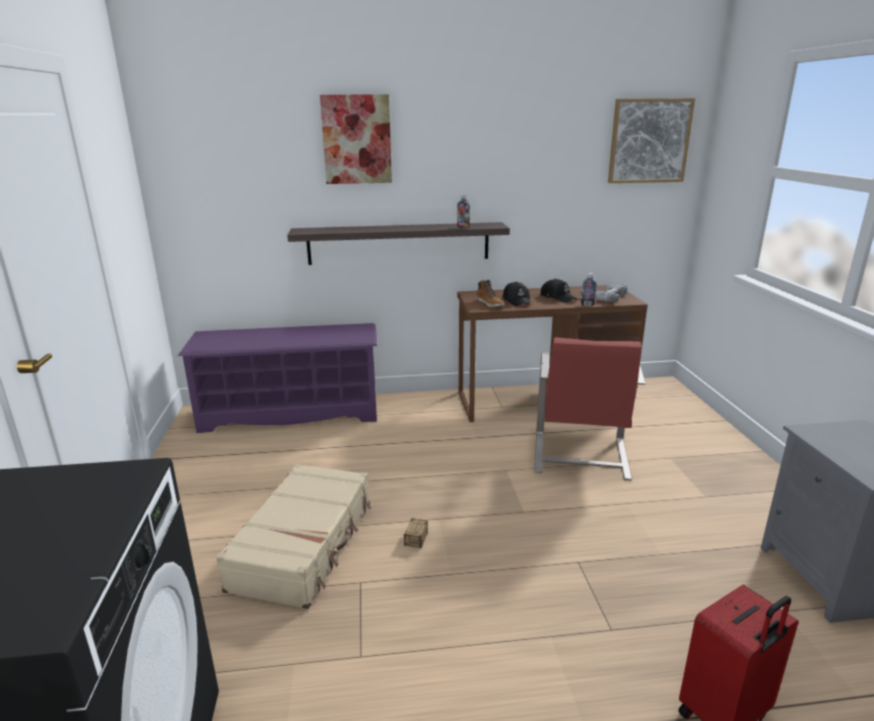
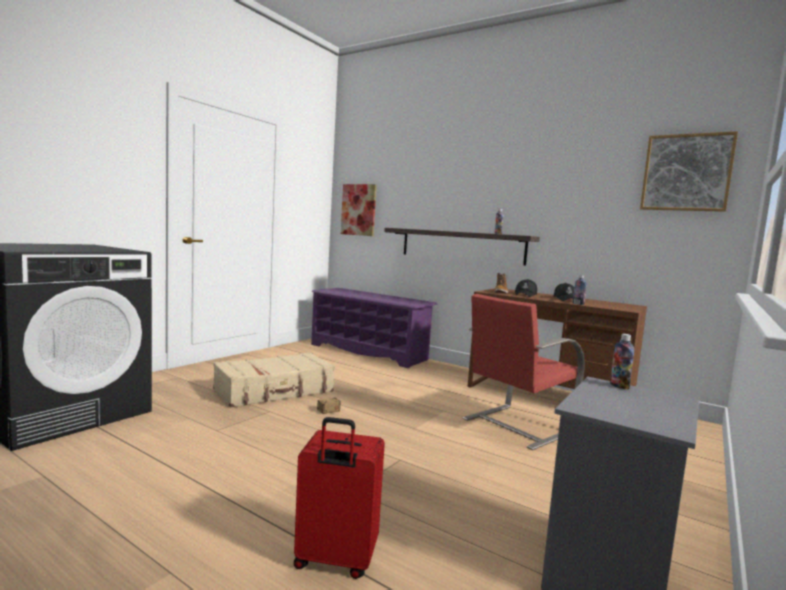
camera: 40 degrees right, 15 degrees down
(357, 139) = (443, 172): picture -> picture (359, 210)
(603, 296) = (608, 305): power drill -> none
(821, 429) = (619, 386): none -> bottle

